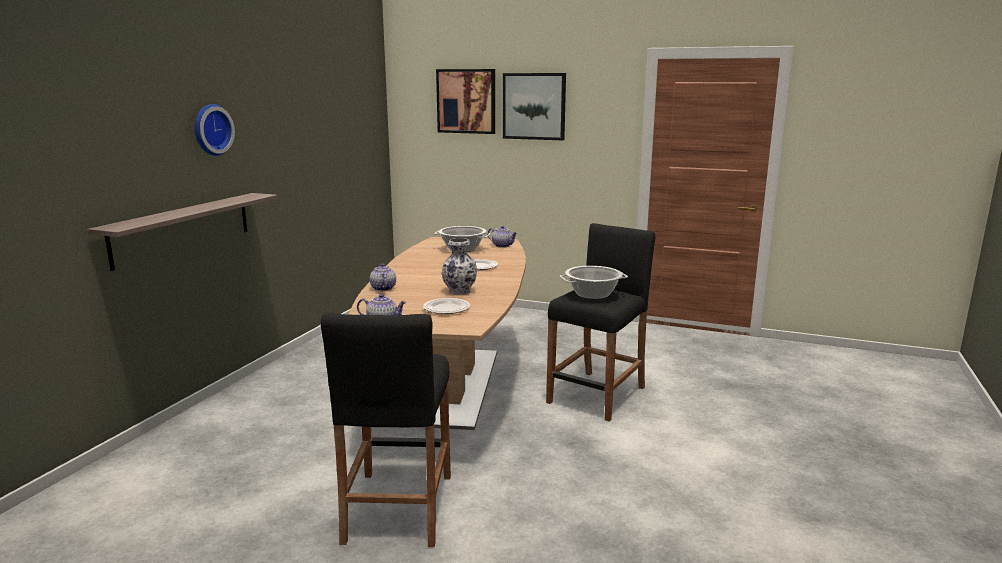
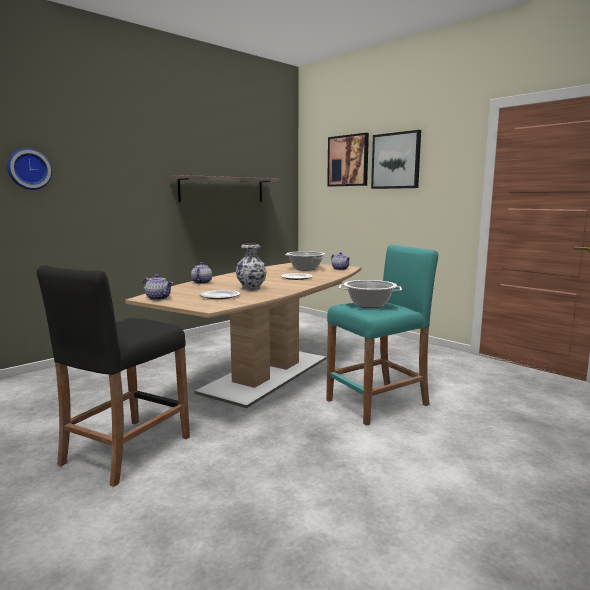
camera: 25 degrees right, 5 degrees down
(183, 228) = (93, 231): shelf -> shelf (222, 189)
(210, 129) = (124, 166): wall clock -> wall clock (29, 169)
(597, 395) = (378, 403): black stool -> turquoise stool

